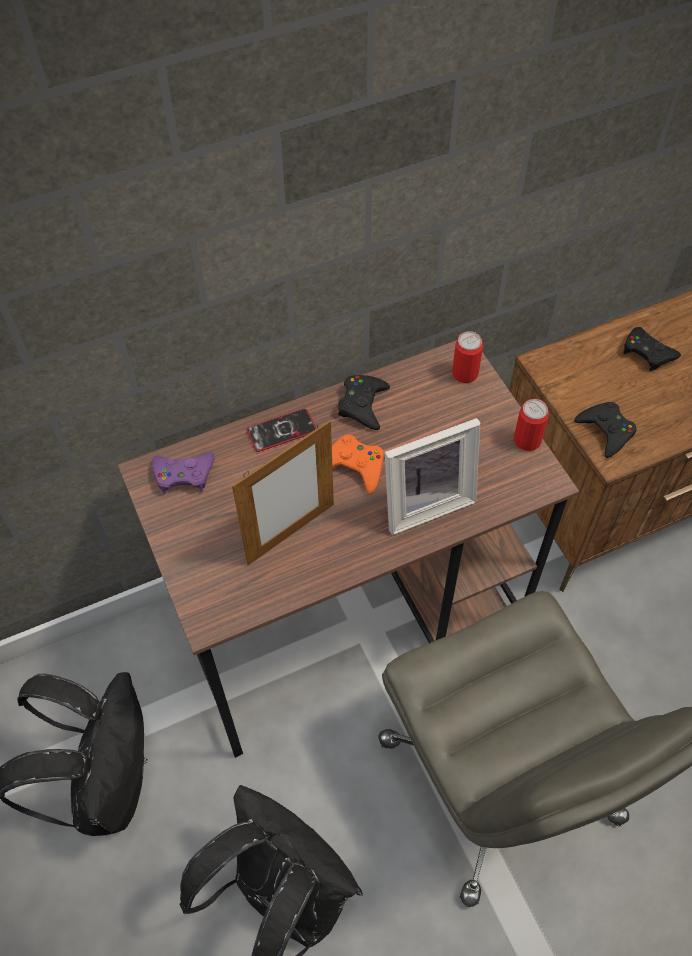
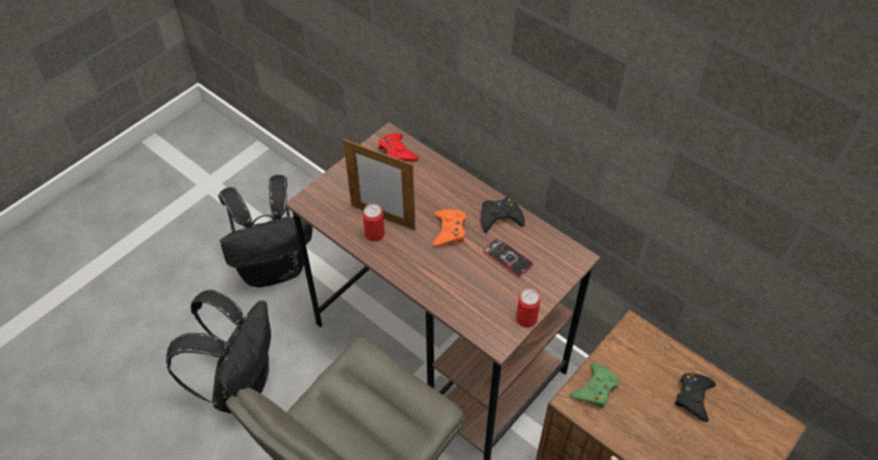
camera: 65 degrees right, 5 degrees down
(183, 475) = (397, 152): purple game controller -> red game controller
(281, 431) = (455, 185): phone -> phone (508, 258)
(425, 502) = (442, 277): picture frame -> none
(465, 373) = (562, 264): can -> can (374, 234)
(606, 431) = (595, 389): black game controller -> green game controller

